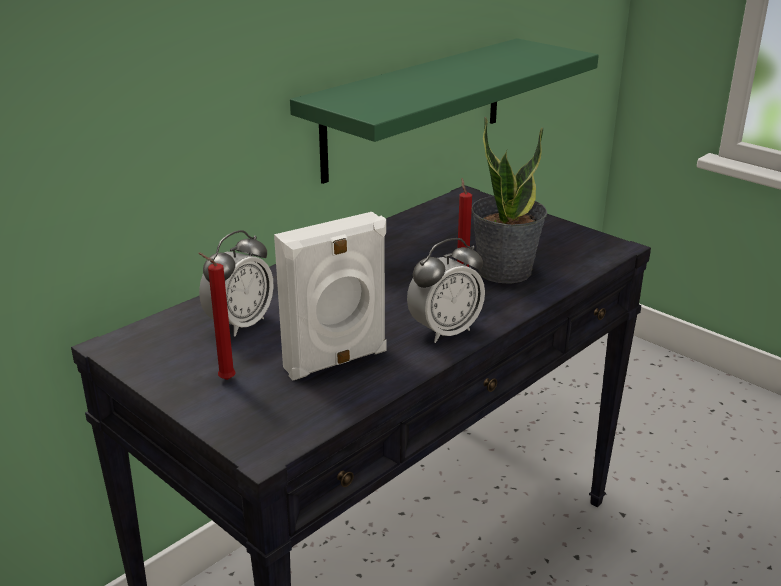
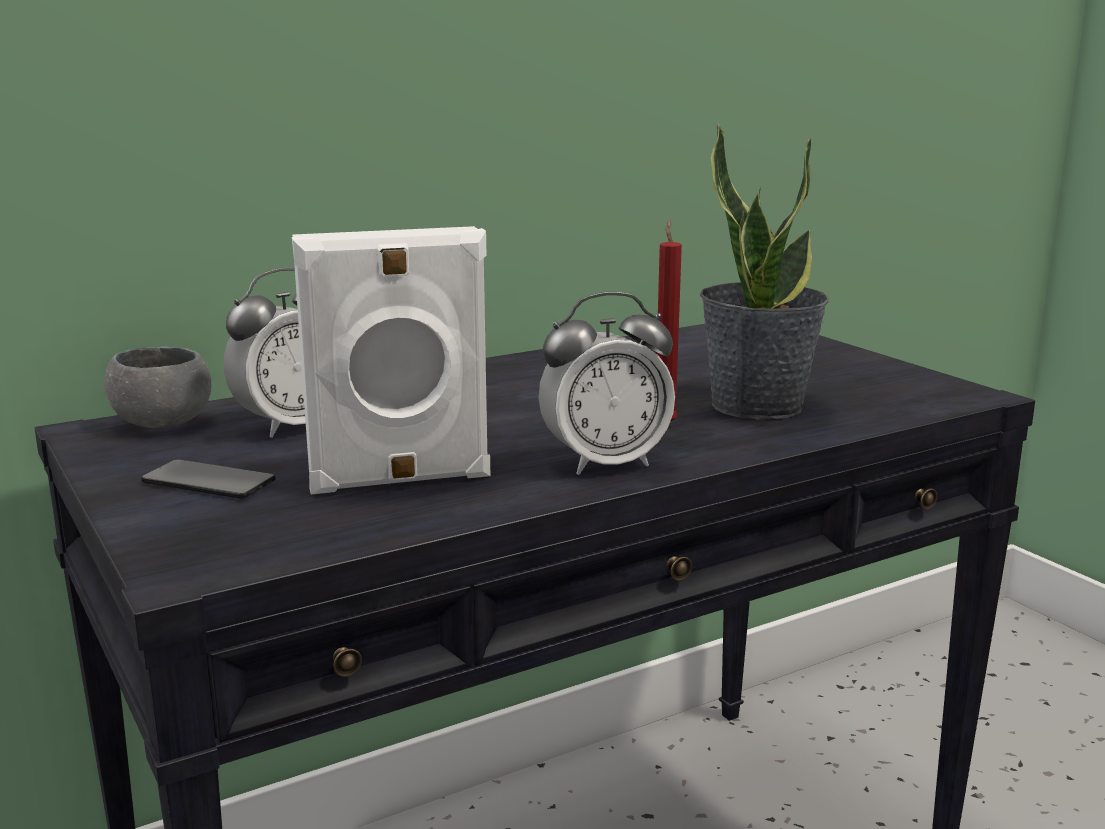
camera: 15 degrees right, 10 degrees down
(155, 333) = (163, 423): none -> grey bowl
(224, 379) = (208, 482): red candle -> phone
(415, 108) = (672, 176): green shelf -> none

